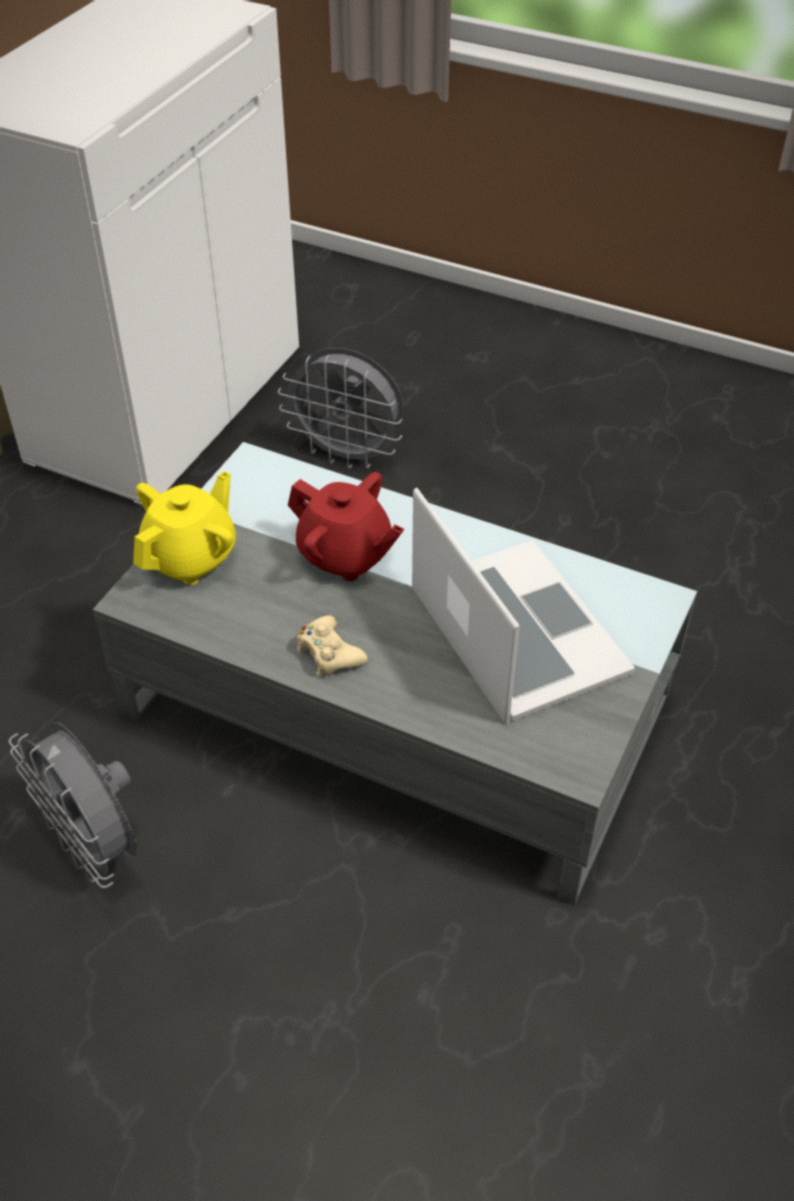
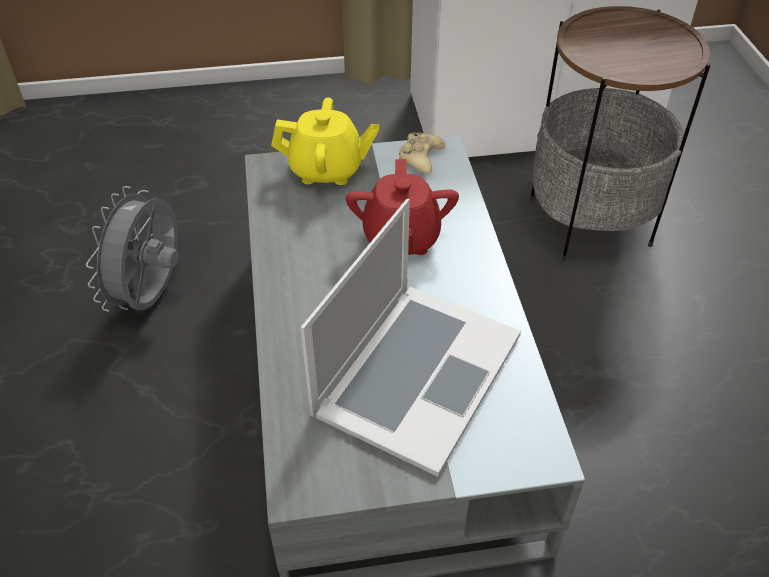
camera: 55 degrees right, 0 degrees up
(329, 653) = (298, 279): beige game controller -> beige game controller (420, 158)
(348, 455) = (589, 222): grey fan -> side table

